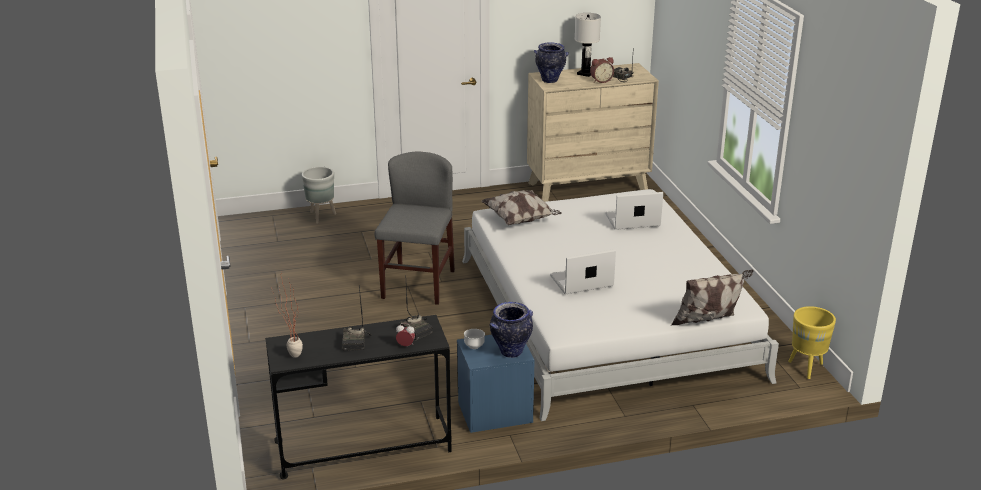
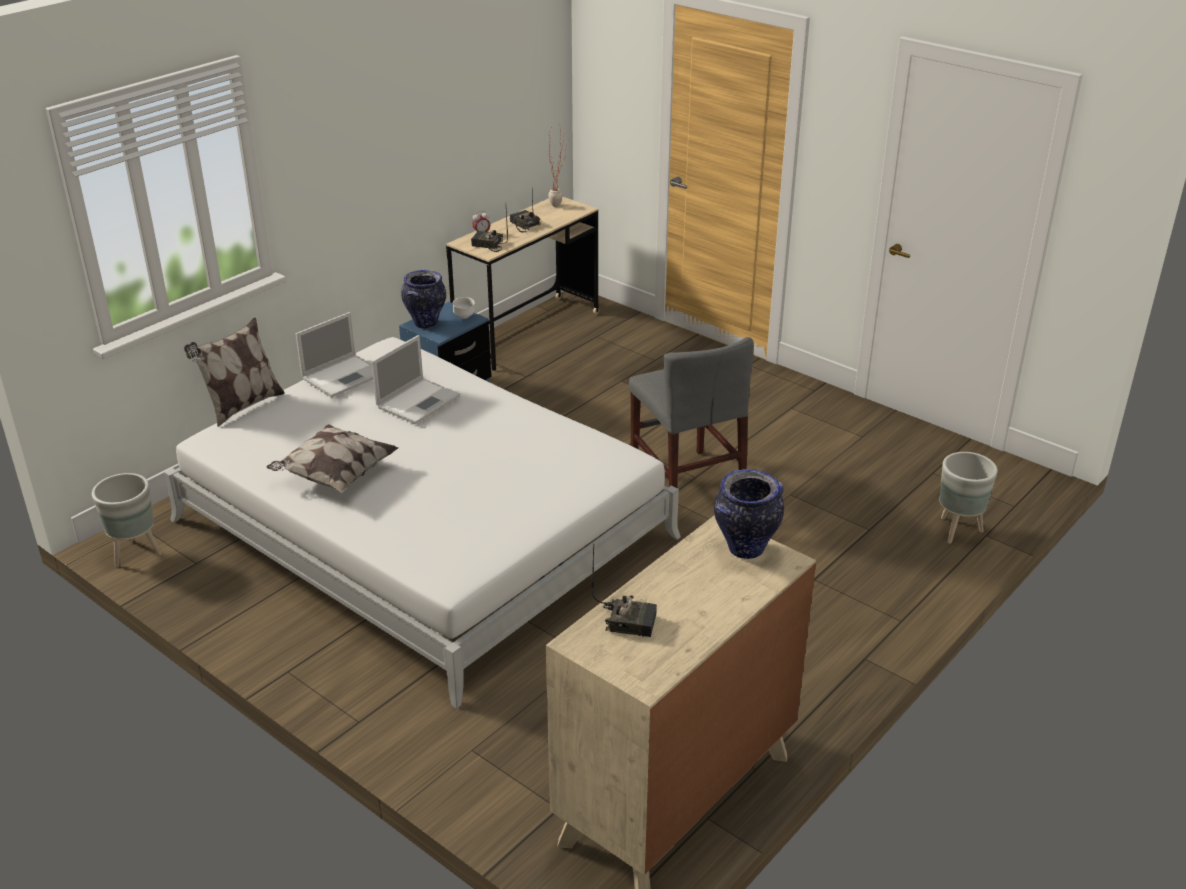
camera: 145 degrees right, 5 degrees up
(363, 447) = (527, 332): black desk -> beige desk
(521, 220) = (580, 463): pillow -> pillow (335, 475)
(585, 73) = (711, 604): white table lamp -> none
(601, 80) = (655, 590): alarm clock -> none
(631, 220) = (430, 516): laptop -> laptop (344, 376)
(807, 368) = (135, 553): yellow planter -> grey planter

